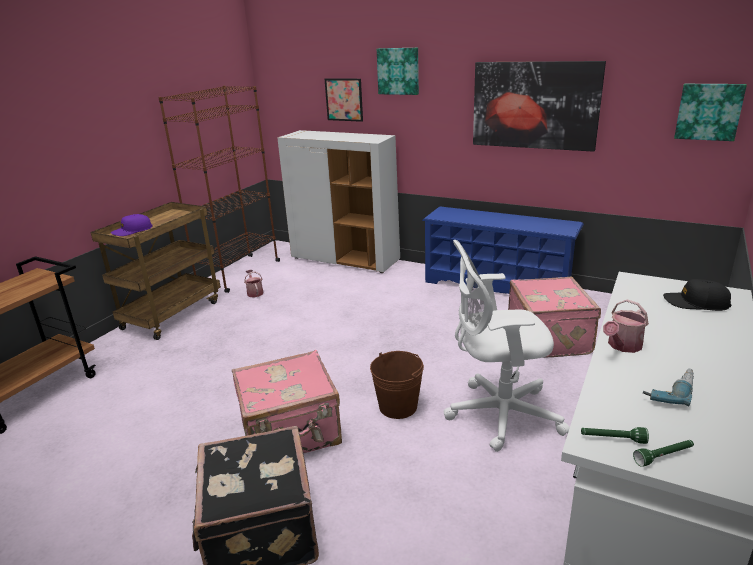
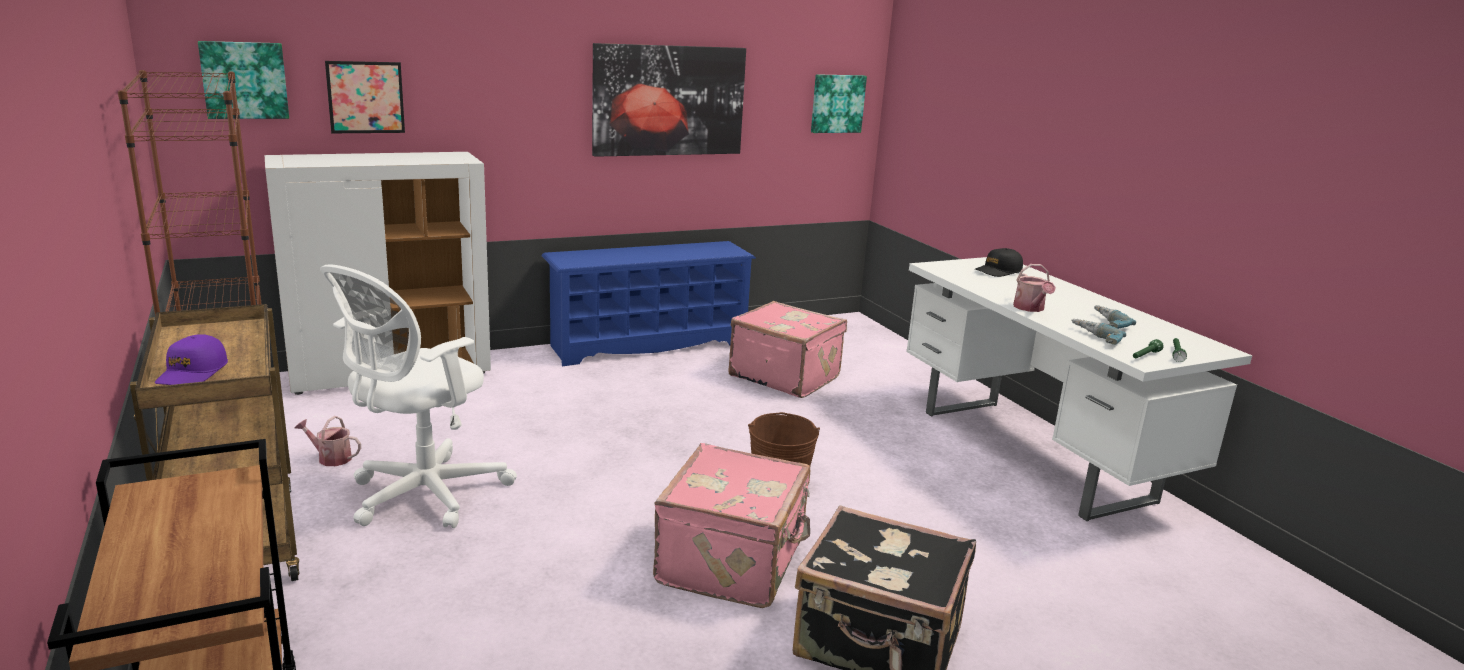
camera: 55 degrees left, 5 degrees down
(398, 71) = (471, 52): picture -> picture (244, 80)
(498, 414) = (863, 452): white office chair -> white office chair (421, 496)
(605, 396) = (1092, 338): none -> power drill

